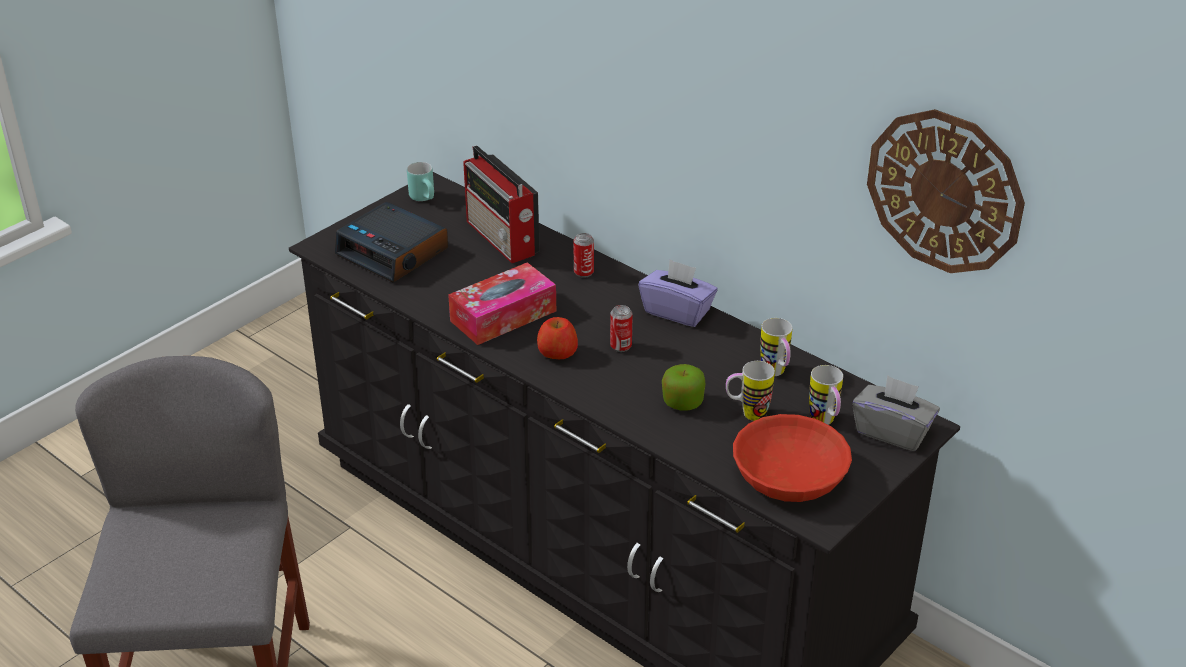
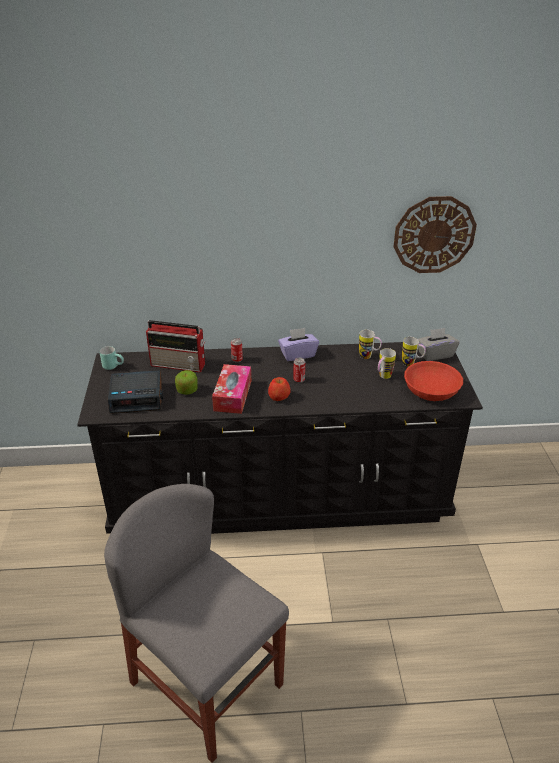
camera: 45 degrees left, 0 degrees up
(682, 402) = (355, 387): apple -> apple (187, 390)

